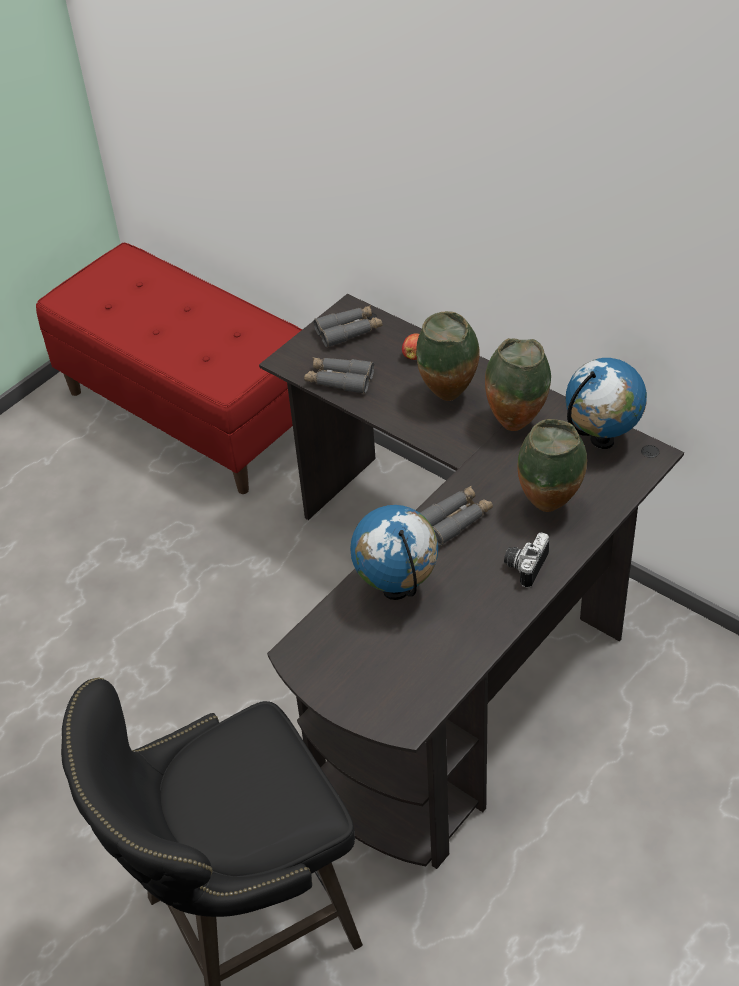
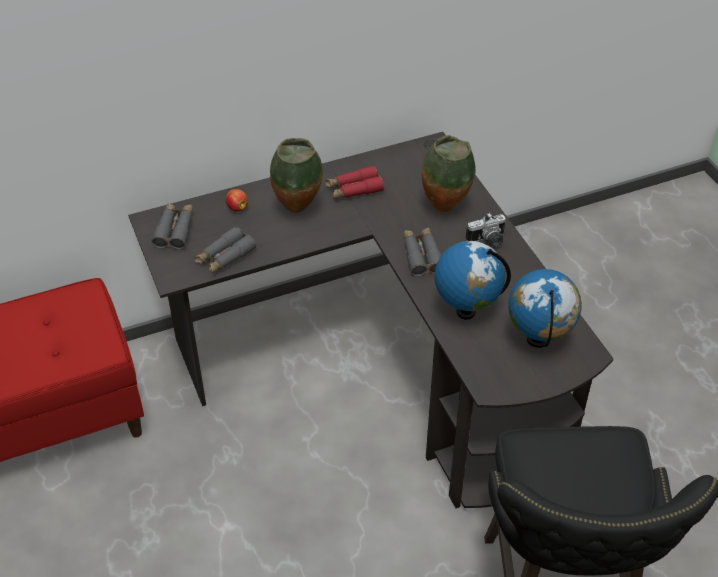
camera: 65 degrees left, 0 degrees up
(515, 424) = (354, 189): vase -> red binoculars
(524, 565) = (488, 241): camera -> camera turned 75 degrees counterclockwise
(602, 440) = (403, 159): globe -> globe (538, 340)

